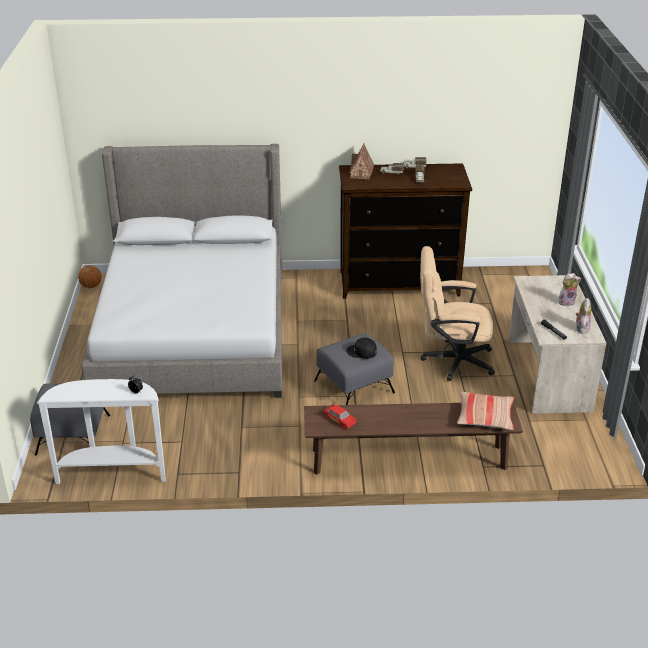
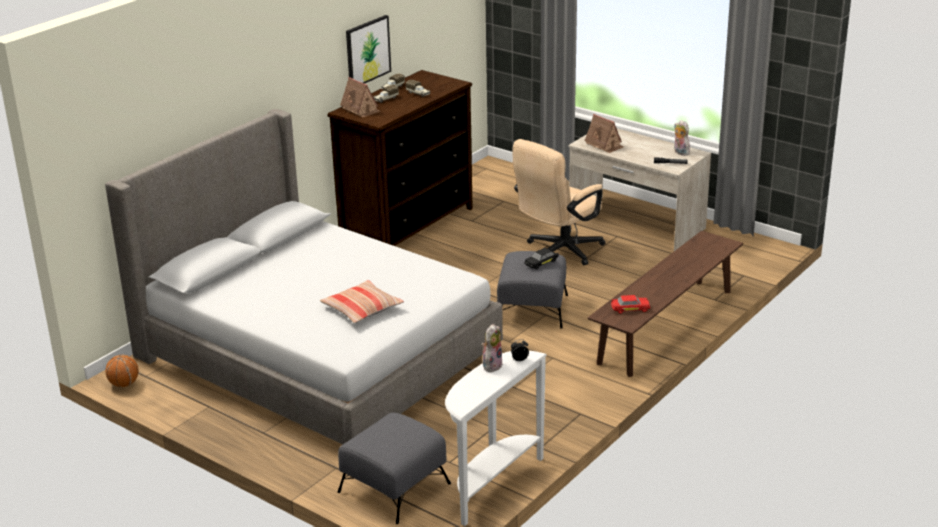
camera: 50 degrees left, 5 degrees down
(361, 352) = (541, 263): black cap -> black toy car
(398, 128) = (367, 51): none -> picture
(485, 416) = (706, 248): pillow -> pillow (362, 309)
(538, 290) = (604, 145): none -> toy house
(566, 302) = (636, 142): plush toy -> plush toy (491, 365)

